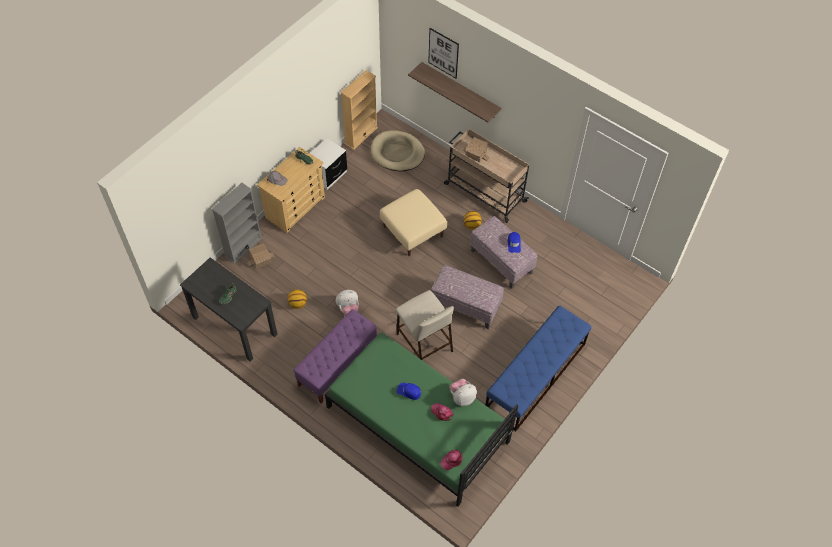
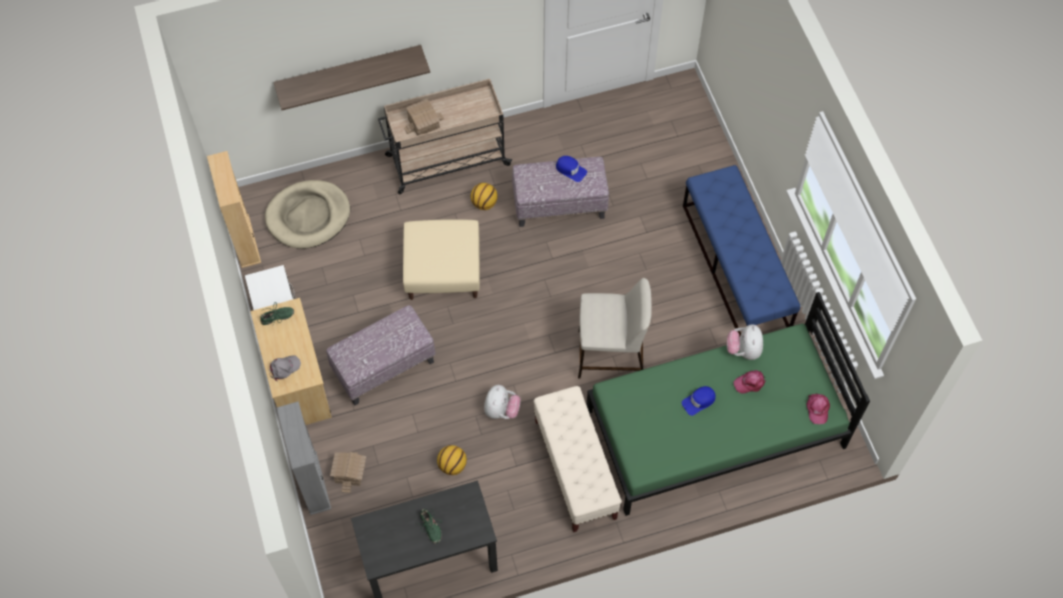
camera: 55 degrees left, 5 degrees up
(337, 365) = (575, 470): purple bench -> beige bench
(443, 53) = (307, 45): picture -> none
(466, 306) = (593, 279): ottoman -> ottoman (384, 366)

